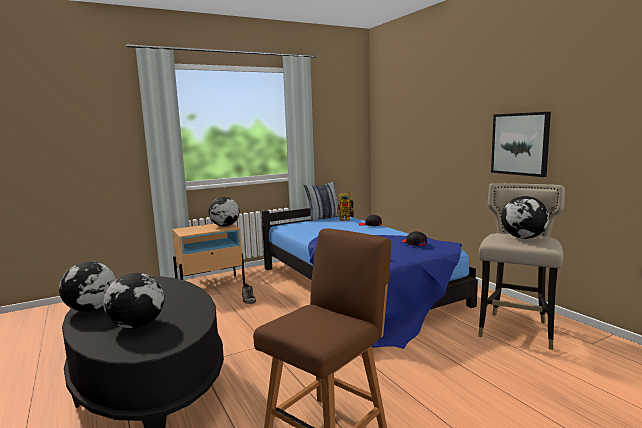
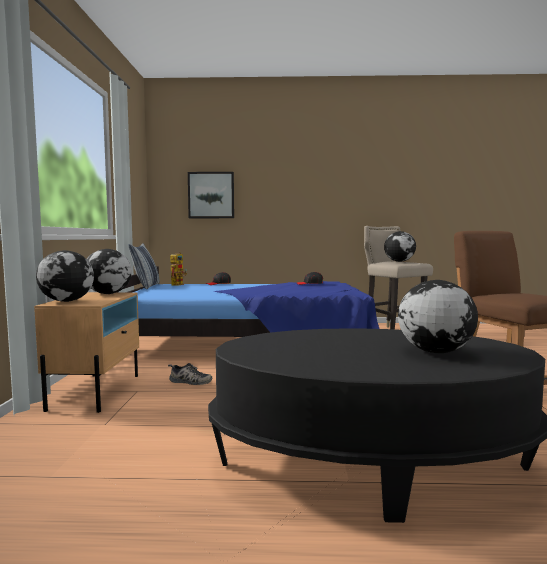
camera: 60 degrees left, 5 degrees down
(91, 309) = (345, 367): globe -> globe (67, 301)
(520, 144) = (343, 202): picture -> picture (211, 195)

